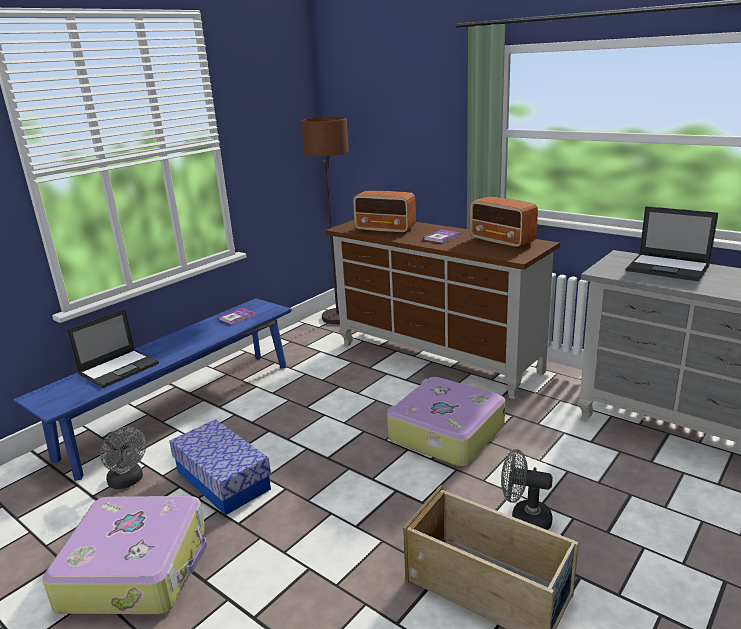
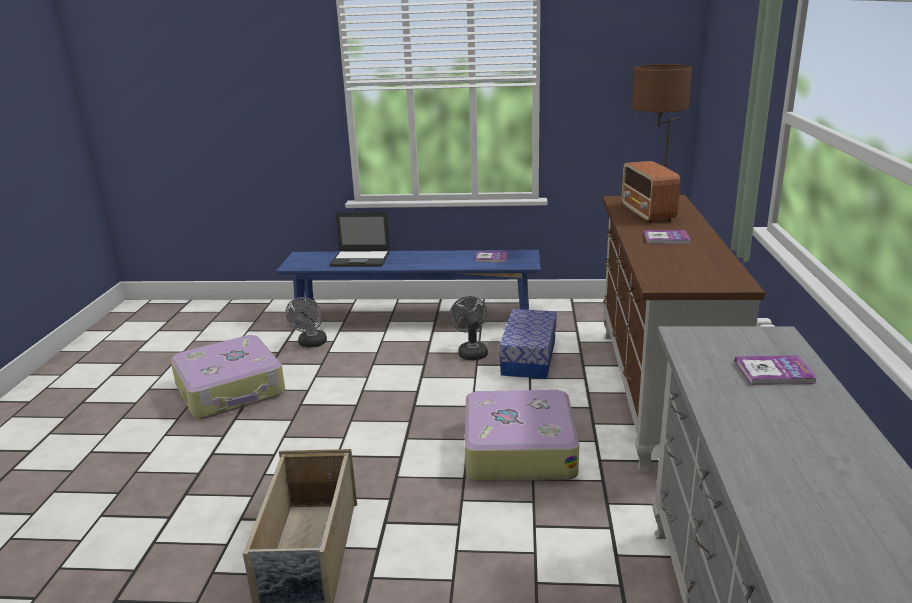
camera: 55 degrees right, 0 degrees up
(223, 480) = (343, 376): storage box -> storage box (529, 357)
(502, 241) = (707, 265): radio -> none
(524, 518) = (423, 545): grey fan -> grey fan (471, 352)
(669, 268) = (774, 372): laptop -> book

